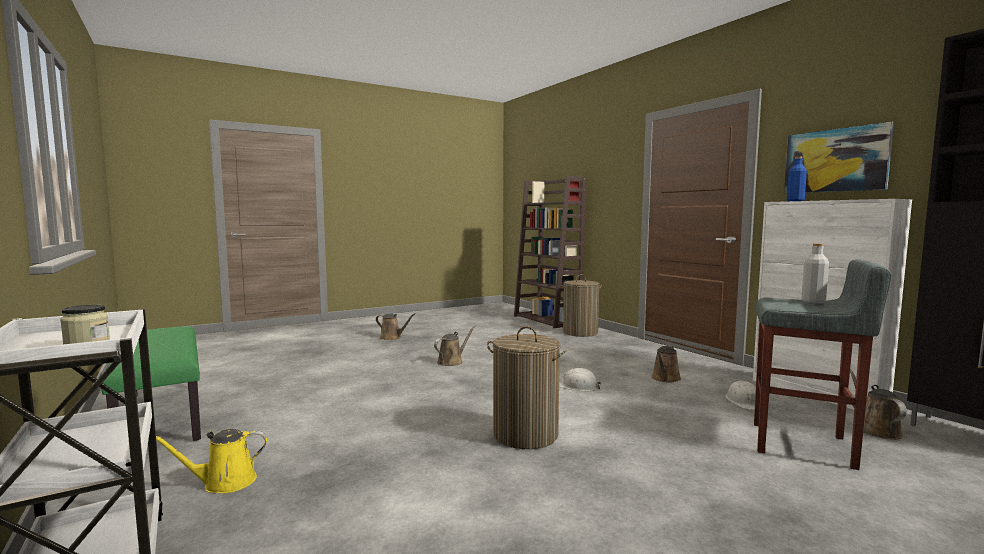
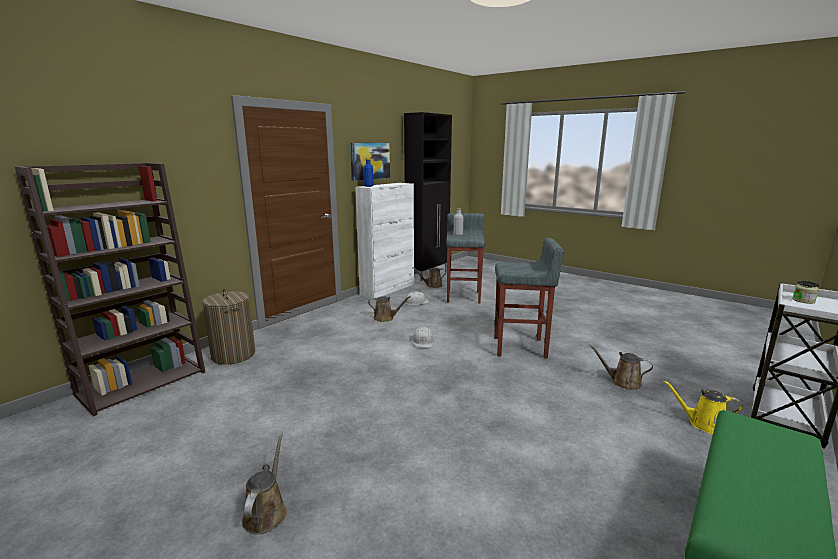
camera: 110 degrees left, 10 degrees up
(224, 483) = (703, 424): yellow watering can -> yellow watering can turned 150 degrees clockwise
(452, 361) = (389, 408): brown watering can -> brown watering can (622, 382)
(525, 434) = (520, 348): laundry basket -> grey stool

